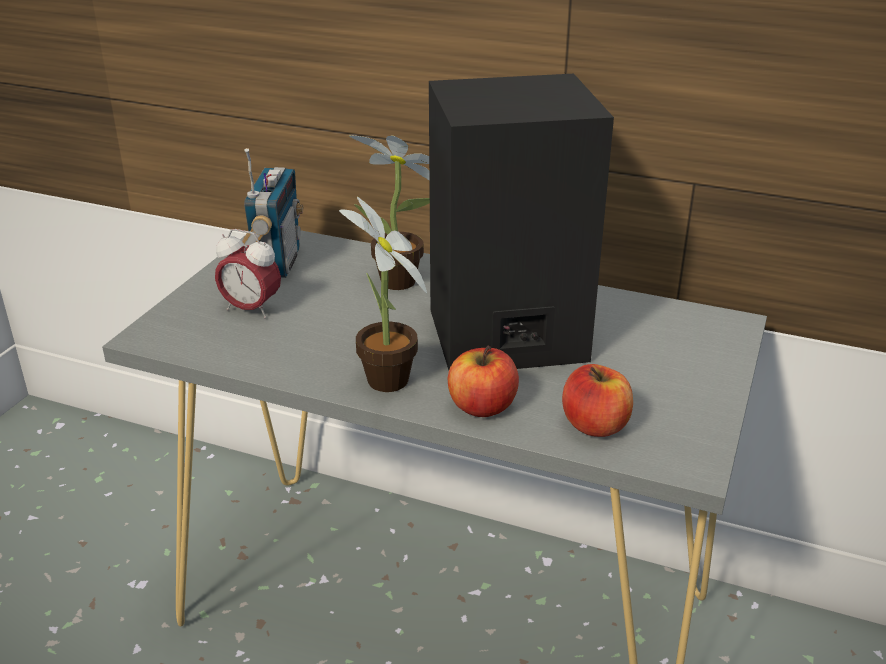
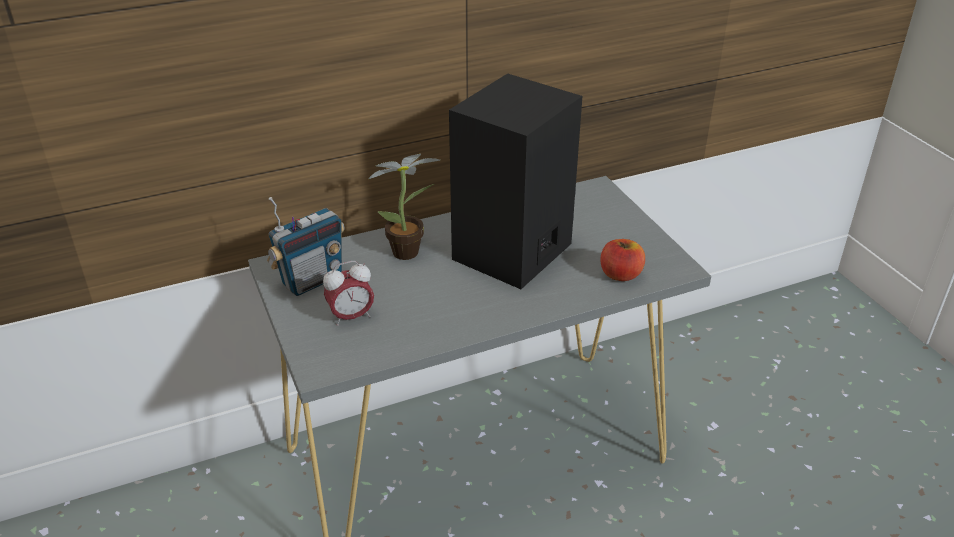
camera: 45 degrees left, 5 degrees up
(276, 263) = (311, 280): radio -> radio turned 90 degrees clockwise
(386, 385) = (500, 313): potted plant -> none
(482, 406) = (561, 296): apple -> none

